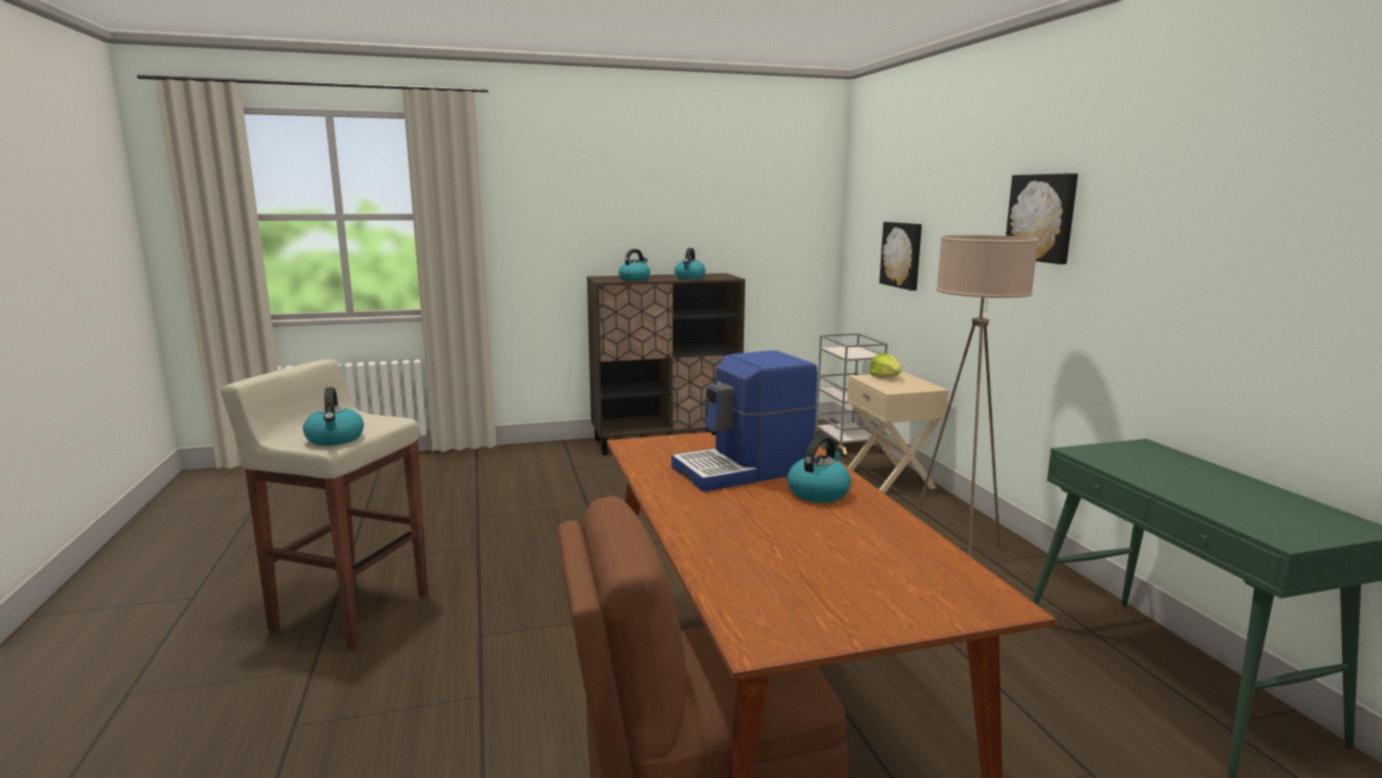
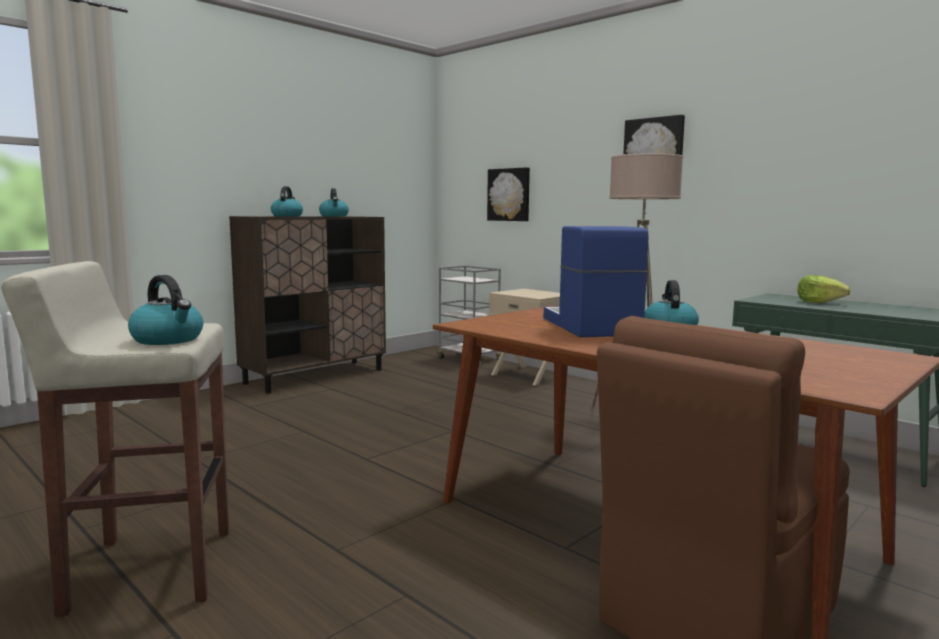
camera: 30 degrees left, 5 degrees down
(744, 470) = (588, 326): coffee machine -> coffee machine turned 135 degrees clockwise
(885, 377) = (518, 291): lettuce -> lettuce (819, 302)

